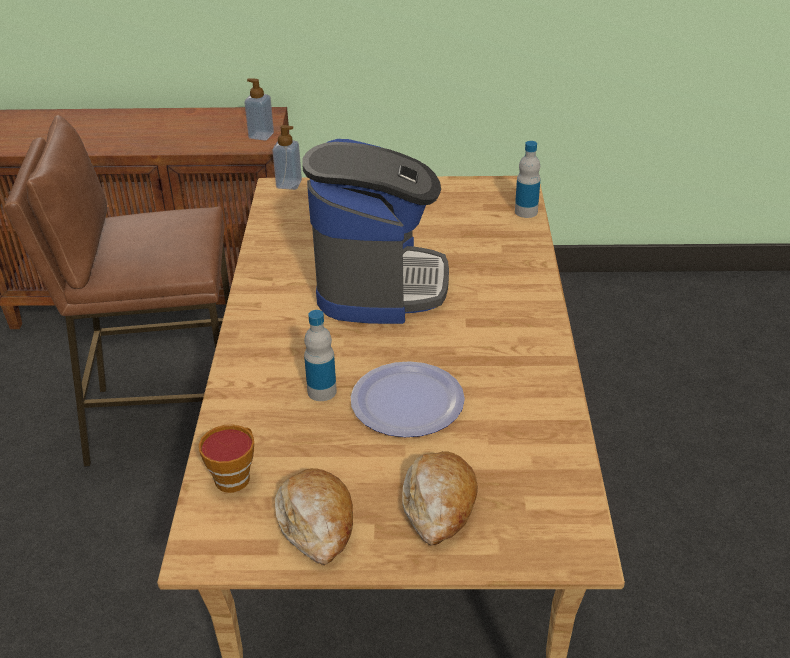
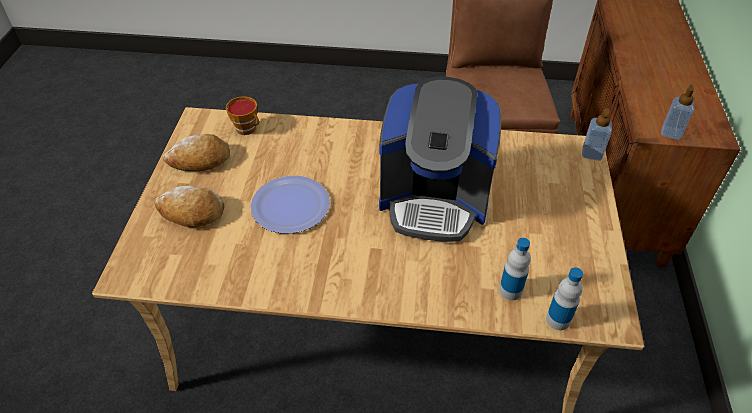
camera: 95 degrees right, 10 degrees up
(322, 391) = (312, 165): bottle -> bottle (510, 290)

